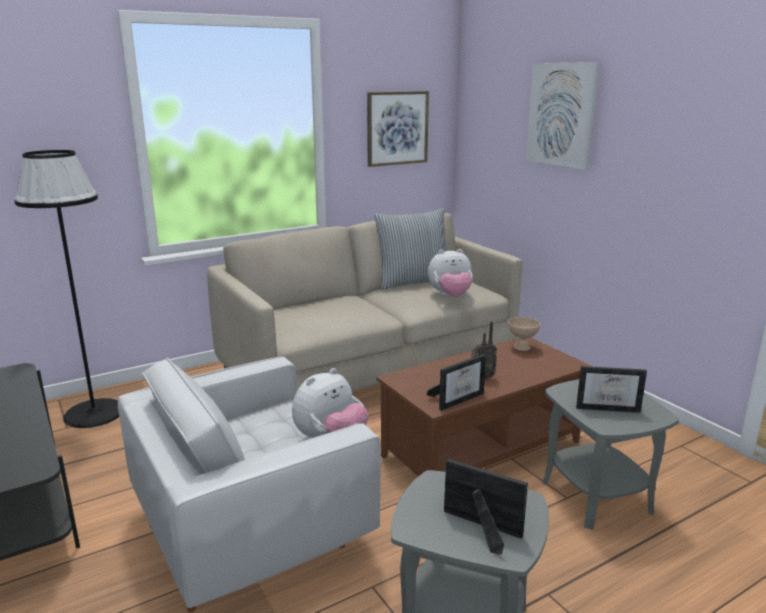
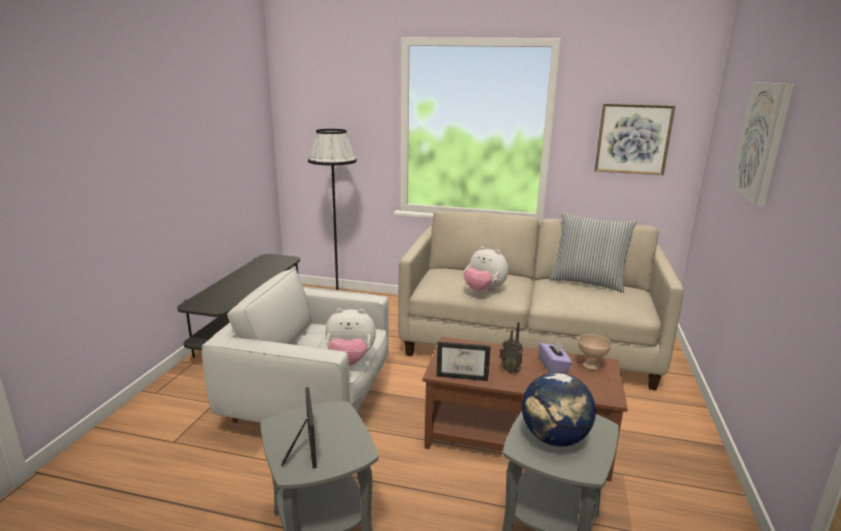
camera: 45 degrees right, 0 degrees up
(450, 296) = (595, 302): plush toy -> plush toy (484, 290)
(502, 360) = (553, 367): none -> purple tissue box
(608, 407) = (554, 438): picture frame -> globe

